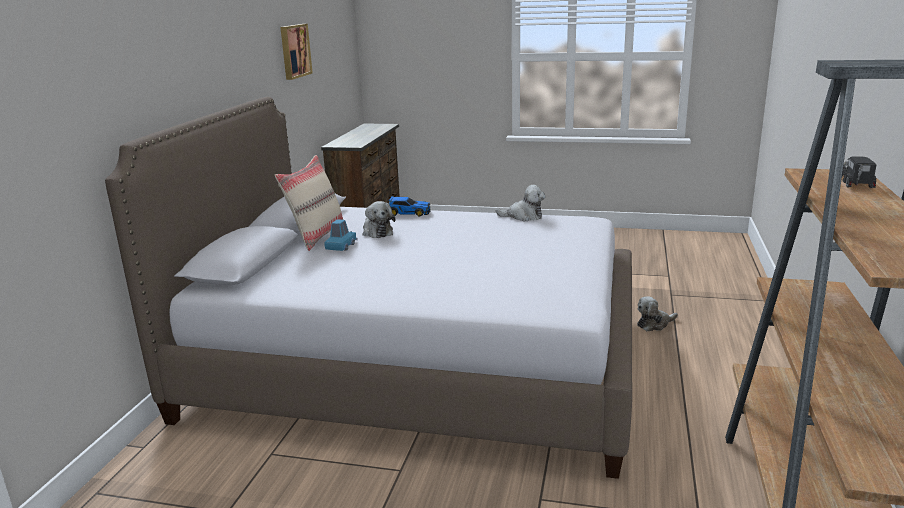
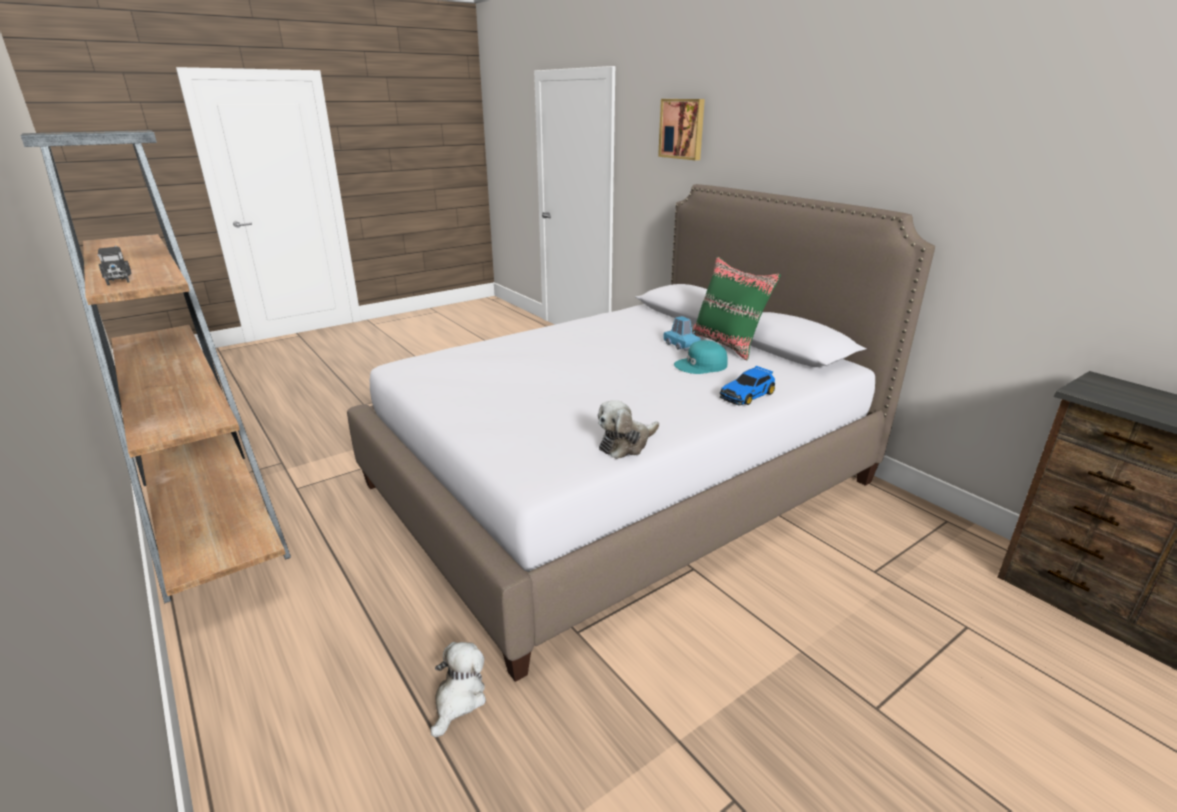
camera: 130 degrees right, 5 degrees up
(294, 51) = (1087, 175): picture -> picture (682, 129)
(316, 236) = (727, 344): beige pillow -> green pillow
(377, 232) = (701, 365): plush toy -> turquoise cap

